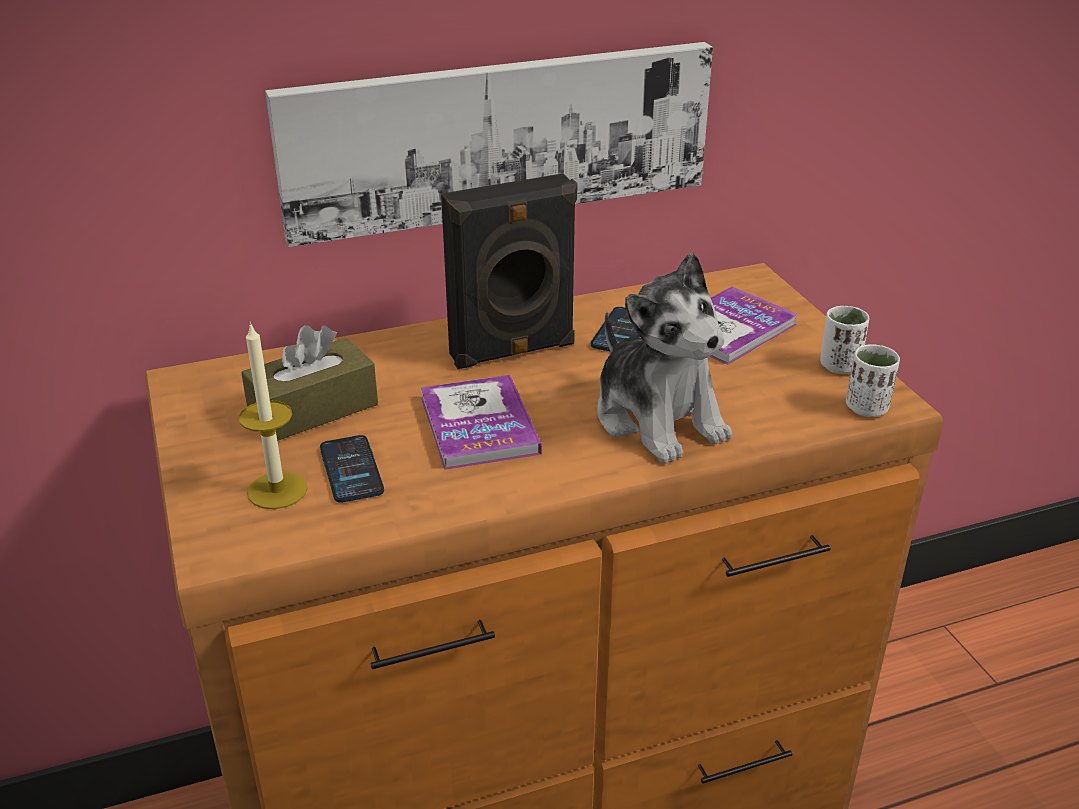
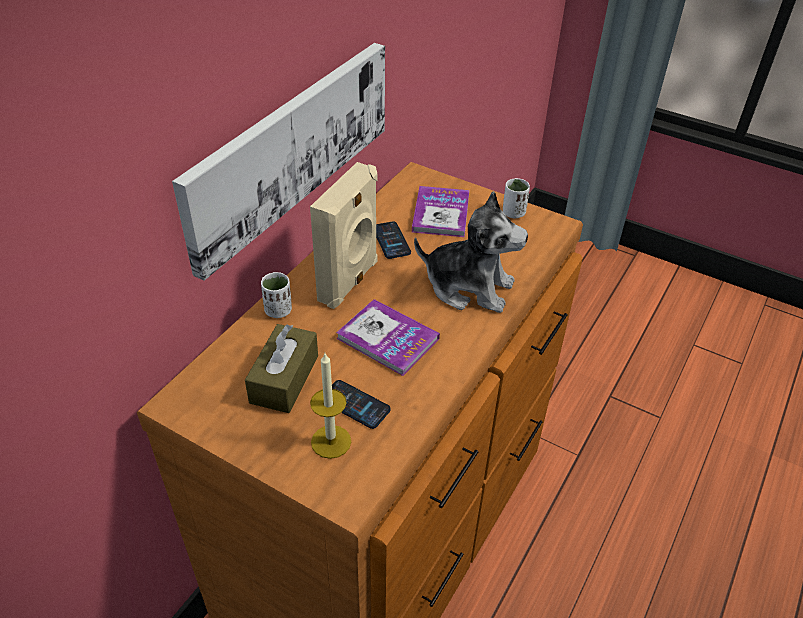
camera: 40 degrees left, 10 degrees up
(513, 352) = (350, 282): black speaker -> beige speaker
(867, 408) = (549, 232): white cup -> white cup (278, 311)

